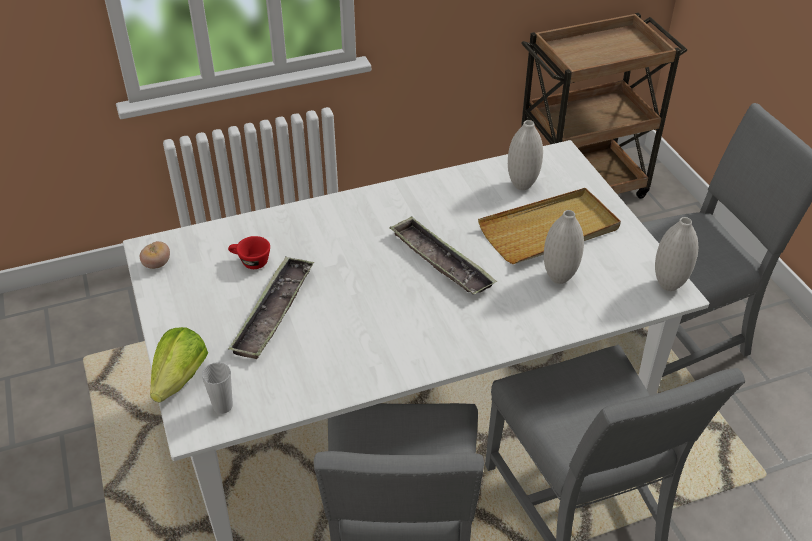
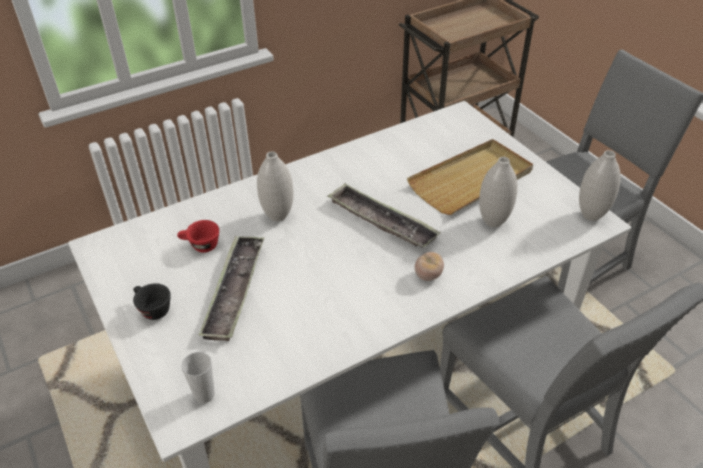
camera: 10 degrees left, 0 degrees up
(157, 264) = (107, 260): tomato -> tomato (428, 275)
(180, 379) = (154, 373): lettuce -> none
(190, 318) = (152, 309): none -> black cup
(522, 185) = (435, 144): white vase -> white vase (278, 216)

